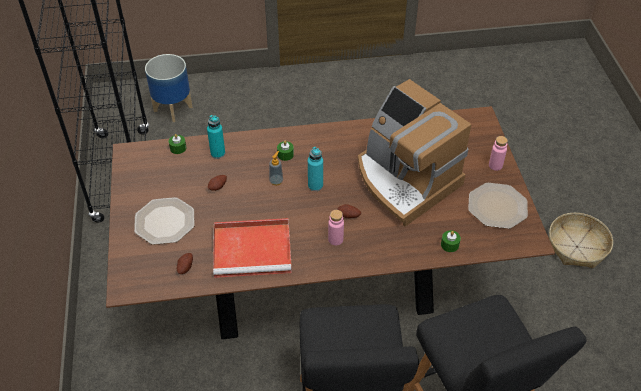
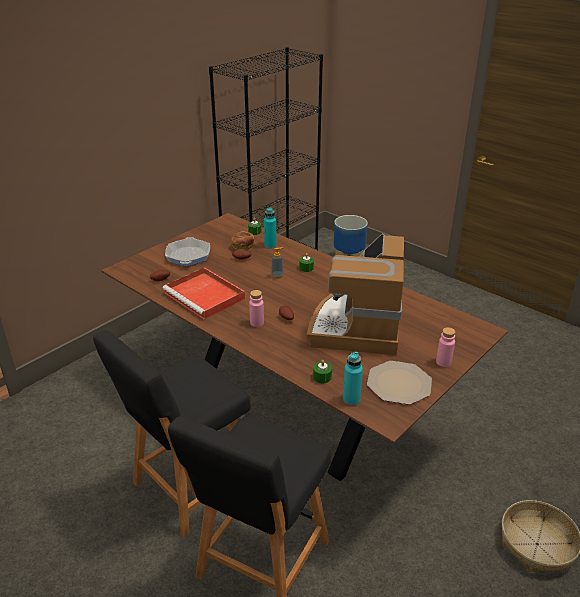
camera: 50 degrees right, 15 degrees down
(164, 222) = (188, 256): plate -> frying pan
(195, 173) = (242, 246): none -> bread
(315, 185) = (295, 292): turquoise bottle -> turquoise bottle (351, 399)

